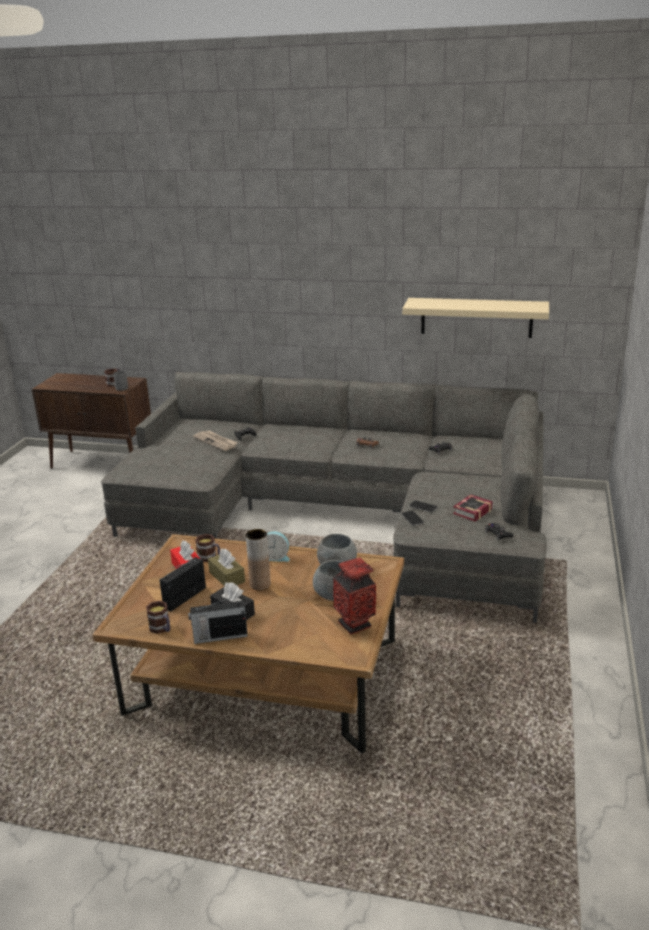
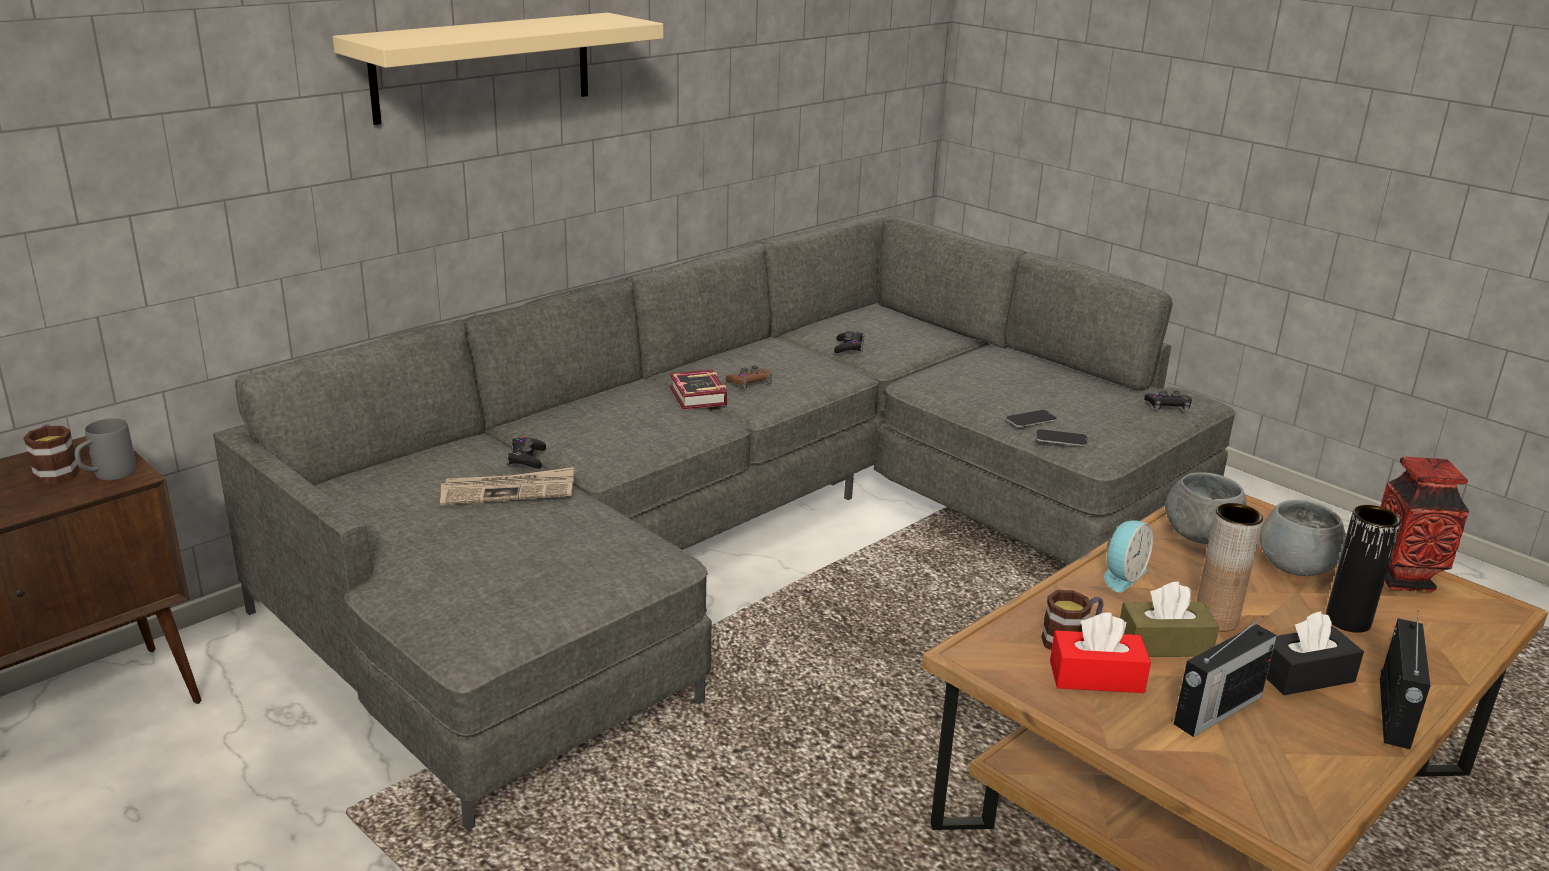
camera: 60 degrees left, 0 degrees up
(162, 629) = (1332, 774): mug -> none
(186, 597) = (1216, 711): radio -> radio turned 105 degrees counterclockwise
(294, 616) = (1348, 621): none -> black vase
(470, 512) = (1082, 398): book -> book (697, 397)
(476, 317) = (785, 104): beige shelf -> beige shelf (483, 66)

